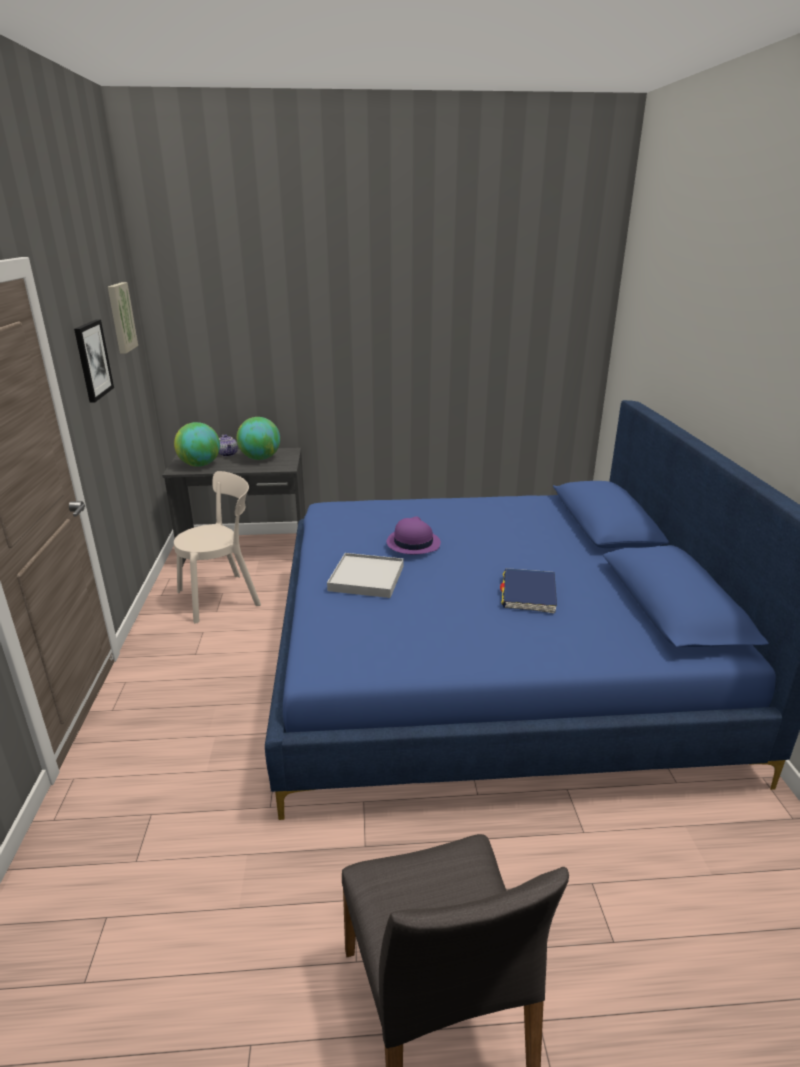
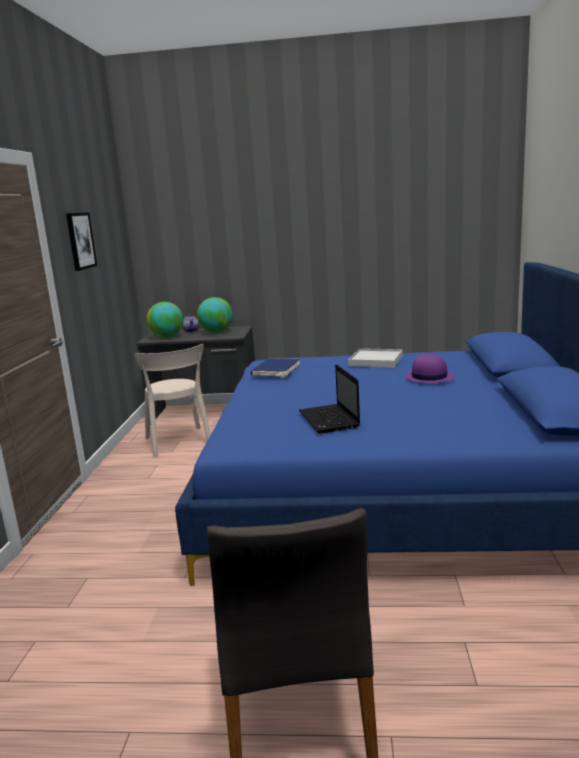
camera: 10 degrees right, 10 degrees down
(120, 317) = (108, 218): picture -> none
(223, 597) = (179, 443): beige chair -> beige chair turned 90 degrees clockwise
(366, 578) = (282, 399): white tray -> white tray (375, 361)
(413, 543) = (329, 377): purple hat -> purple hat (428, 377)
(431, 619) = (329, 420): none -> laptop
(528, 593) = (422, 405): blue book -> blue book (276, 370)

